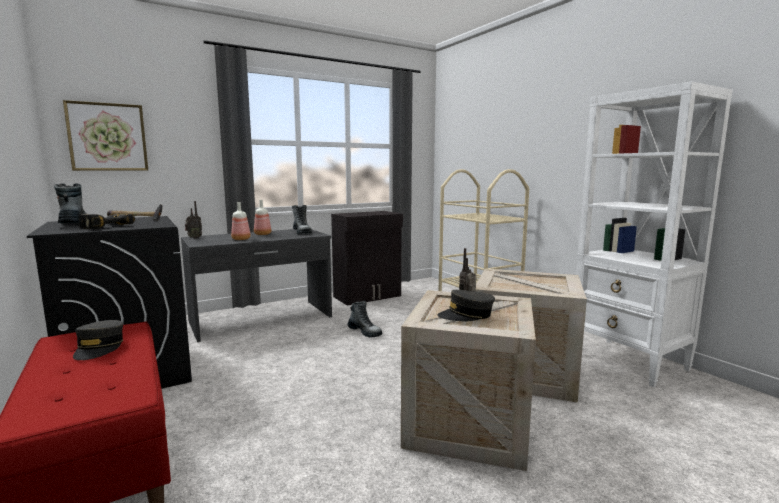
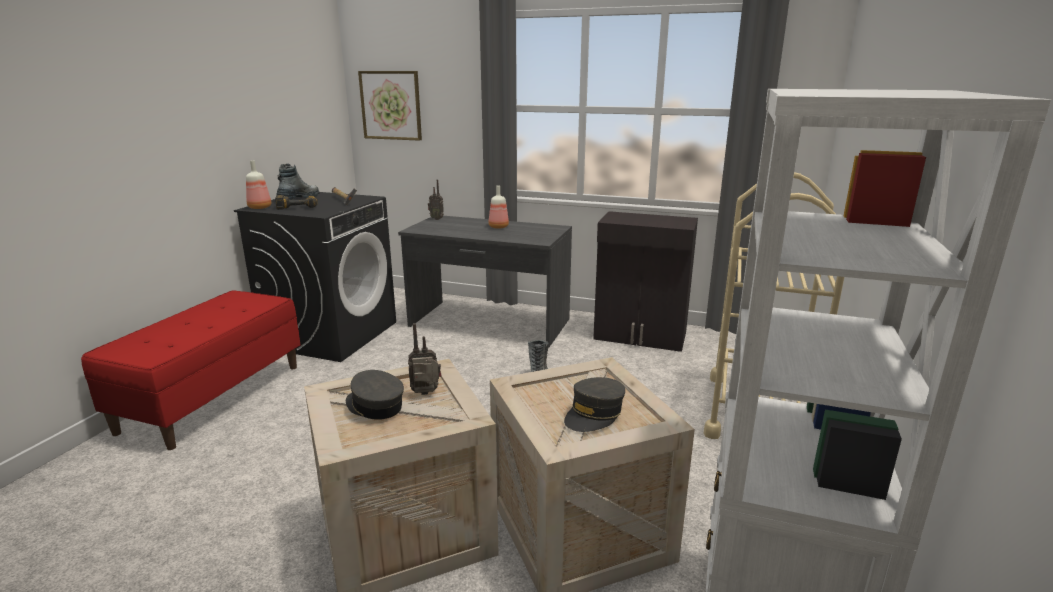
camera: 50 degrees right, 10 degrees up
(99, 348) = (227, 311): grey cap -> grey cap (594, 414)
(241, 239) = (460, 230): bottle -> bottle (260, 207)
(302, 232) = (540, 233): boot -> none

